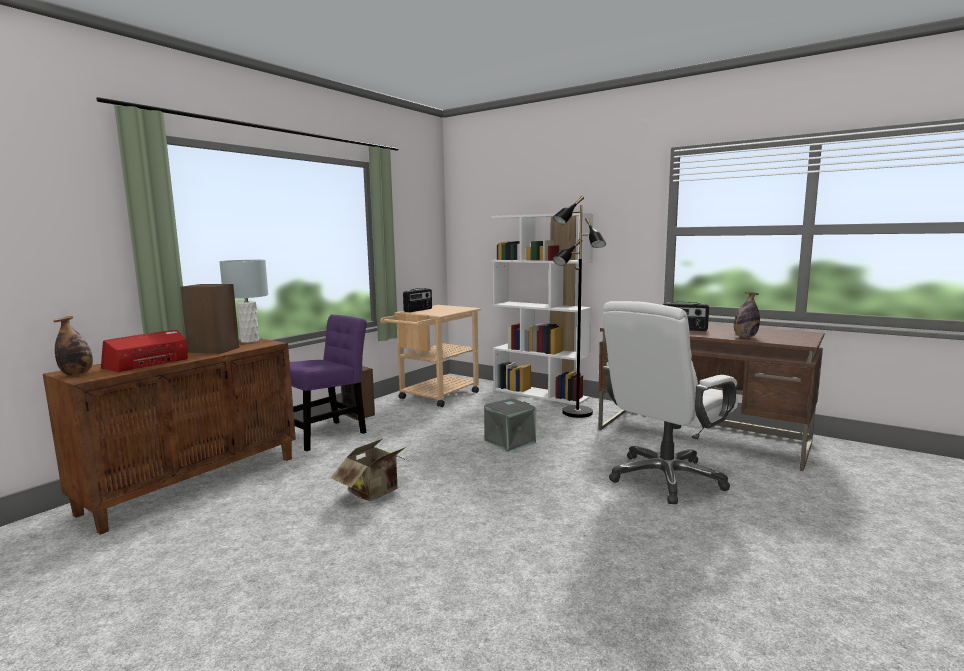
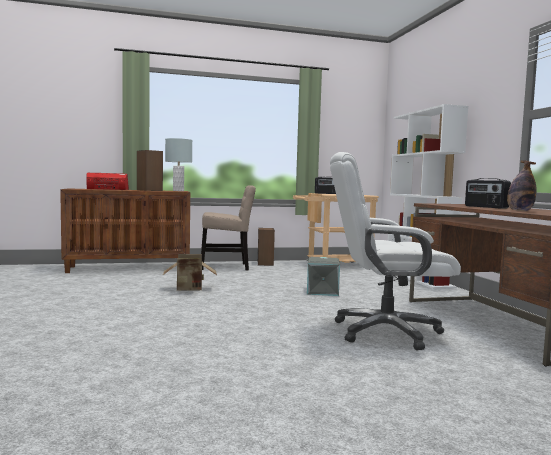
camera: 40 degrees right, 5 degrees down
(77, 374) = (74, 188): bottle -> none
(327, 434) = (227, 267): purple chair -> beige chair
(576, 413) = (418, 291): black floor lamp -> none

